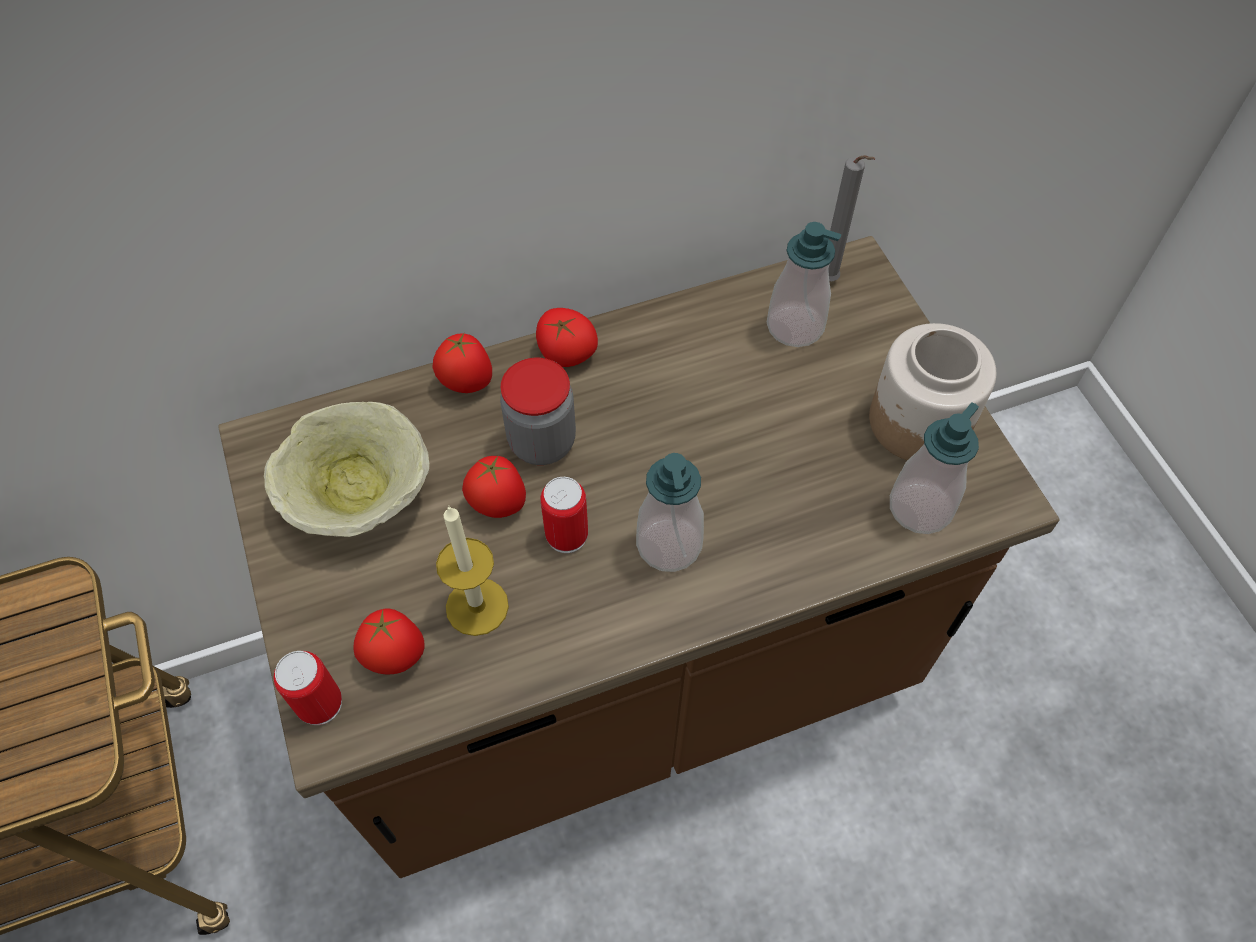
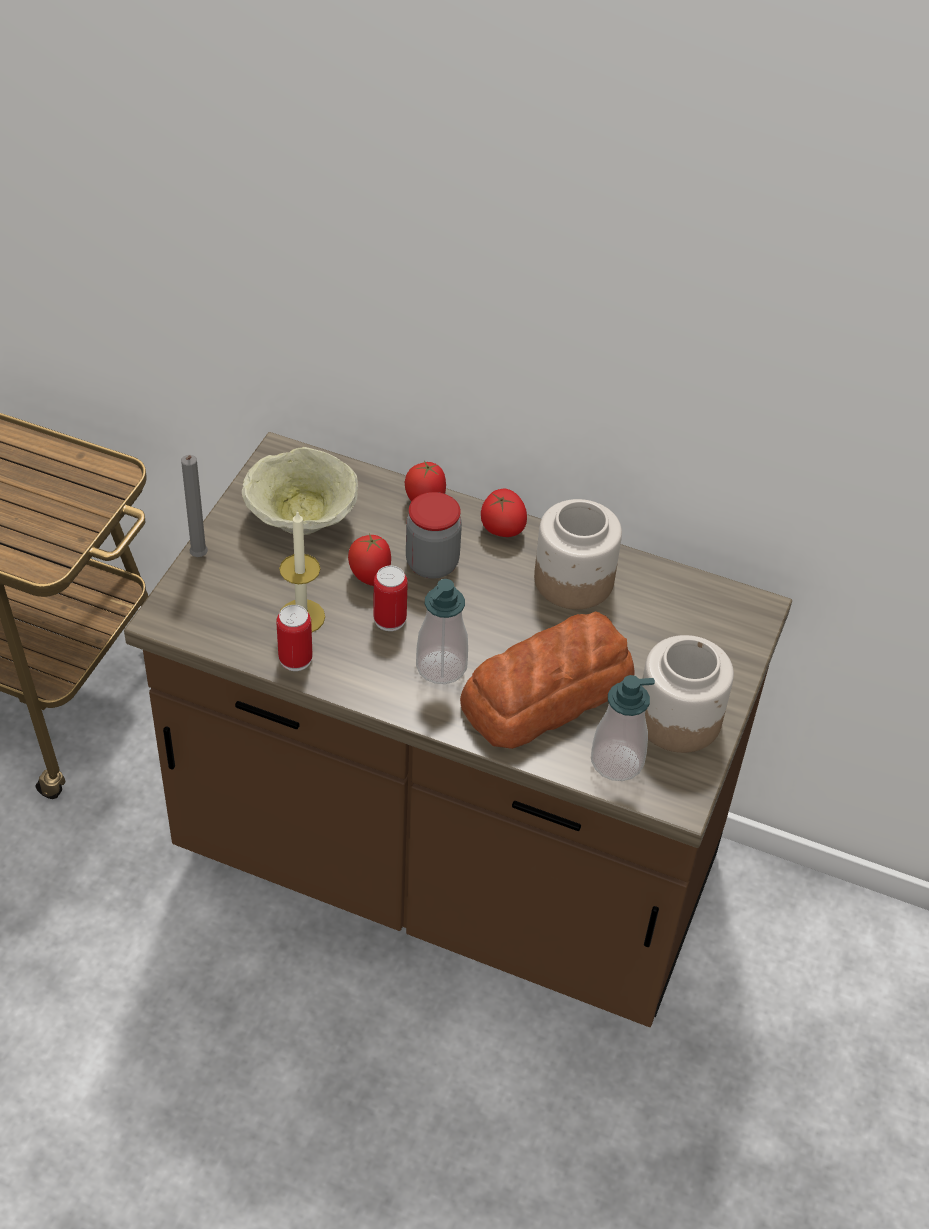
camera: 40 degrees right, 10 degrees down
(319, 704) = (175, 600): can -> can (295, 659)
(395, 657) = (234, 608): tomato -> none
(685, 357) = (572, 580): none -> jar
(787, 492) = (544, 693): none -> bread
(795, 326) = (666, 612): soap dispenser -> none
(830, 281) = (724, 604): grey candle -> grey candle (198, 558)

